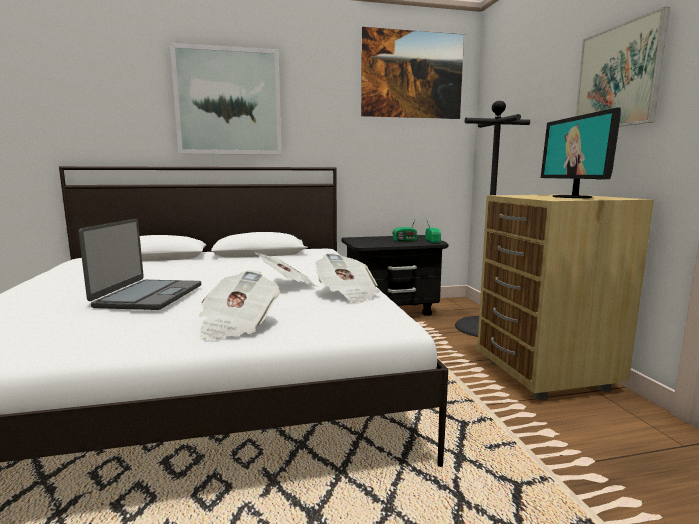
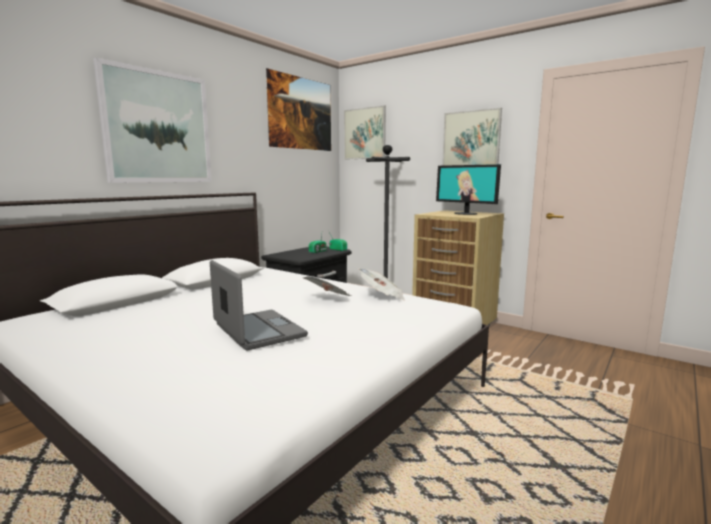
camera: 40 degrees left, 0 degrees up
(237, 325) = (384, 330): newspaper -> none
(498, 91) = (364, 133): none -> picture

